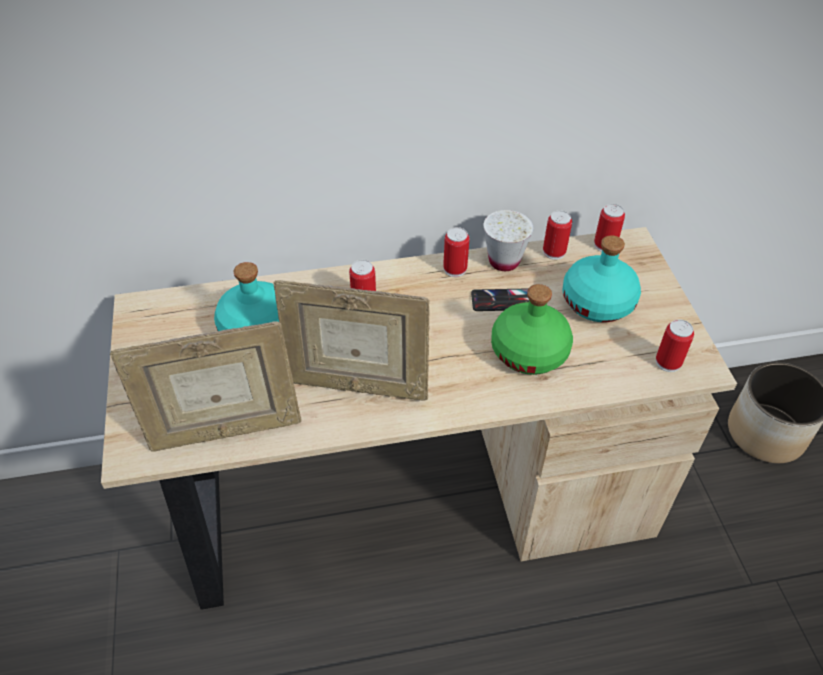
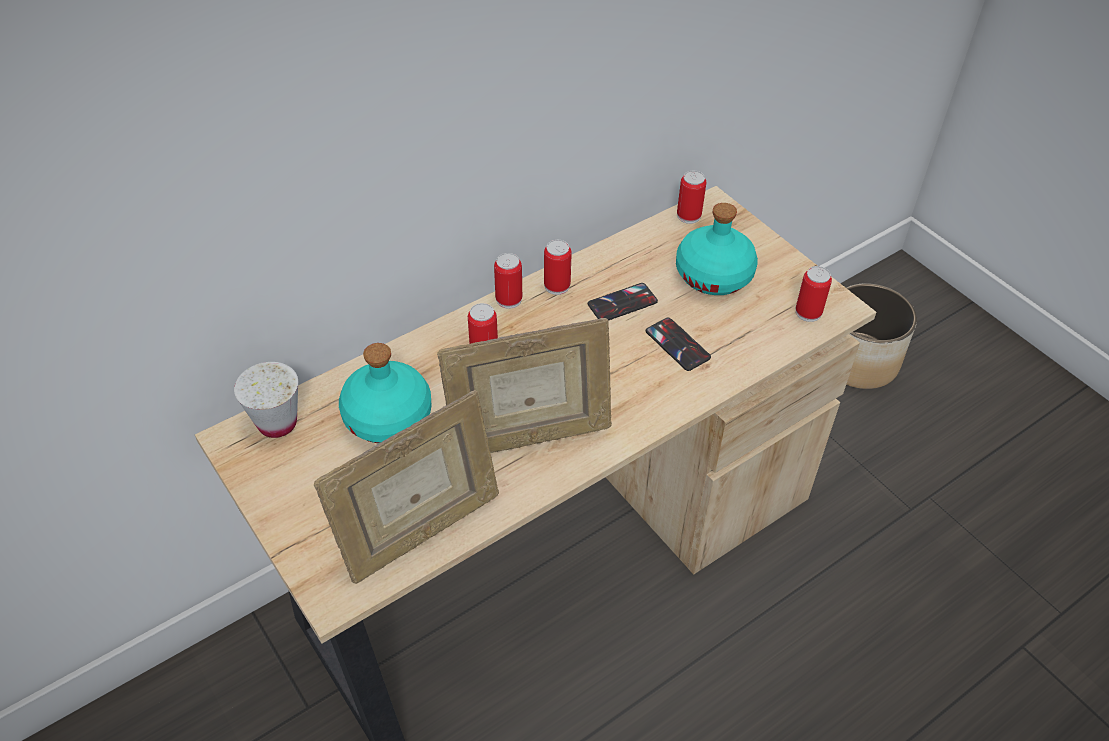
camera: 25 degrees left, 0 degrees up
(504, 261) = (601, 262): white cup -> white cup (277, 423)
(529, 351) = (677, 344): green bottle -> phone
(554, 252) = (644, 237): can -> can (509, 299)

